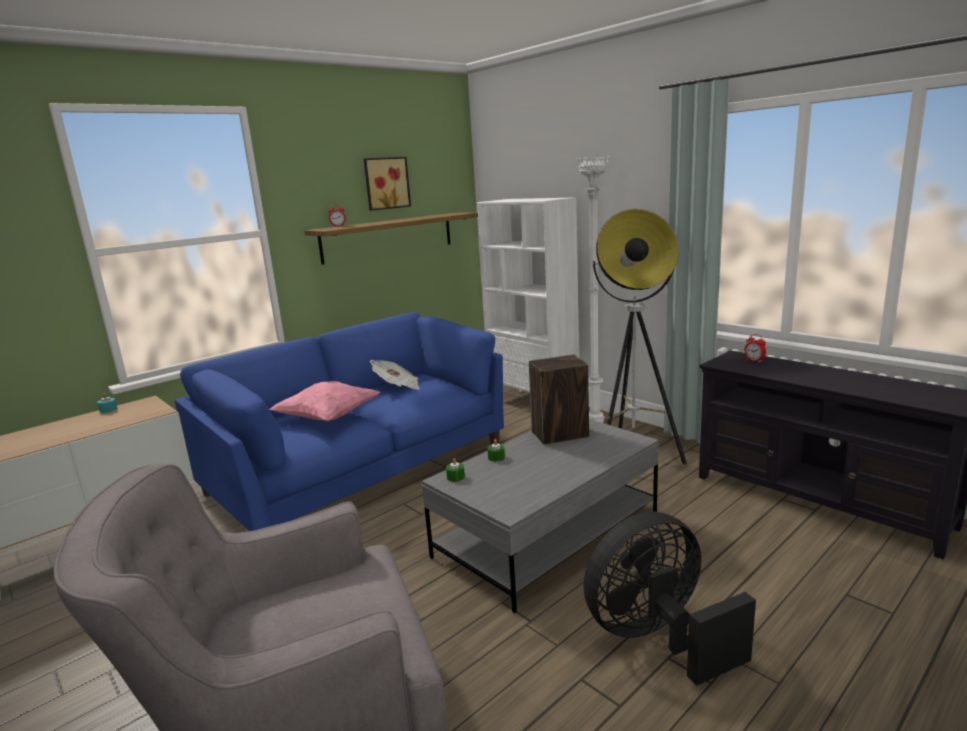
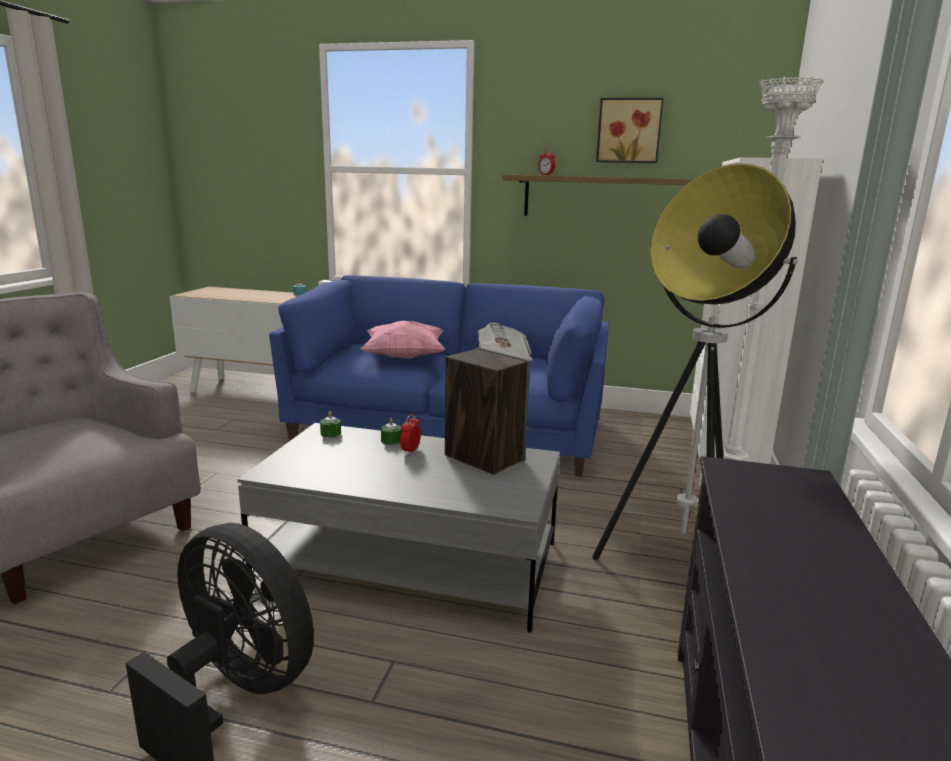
camera: 55 degrees right, 0 degrees up
(754, 361) = (798, 495): alarm clock -> alarm clock (410, 450)

